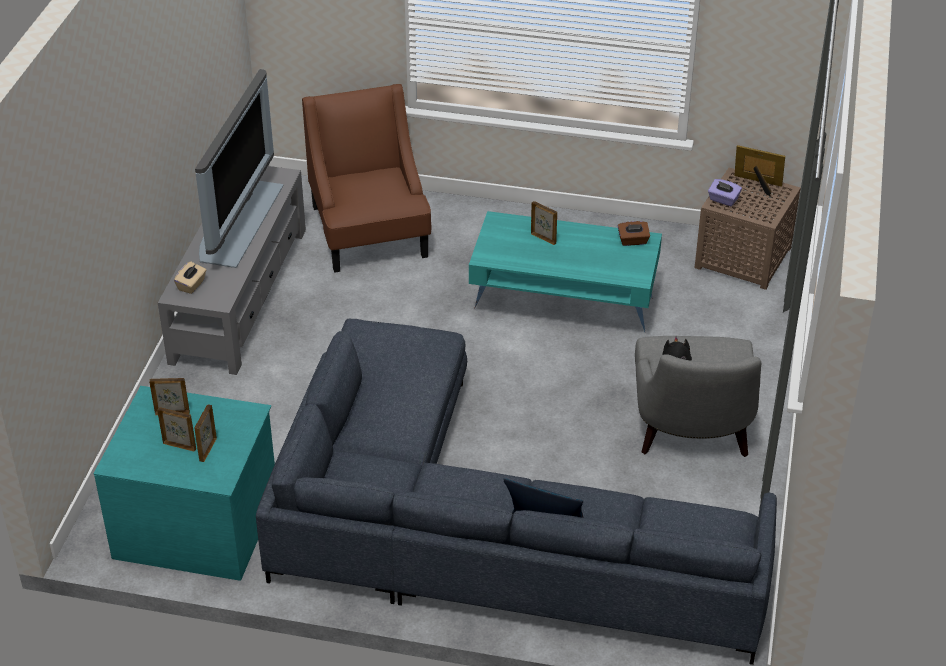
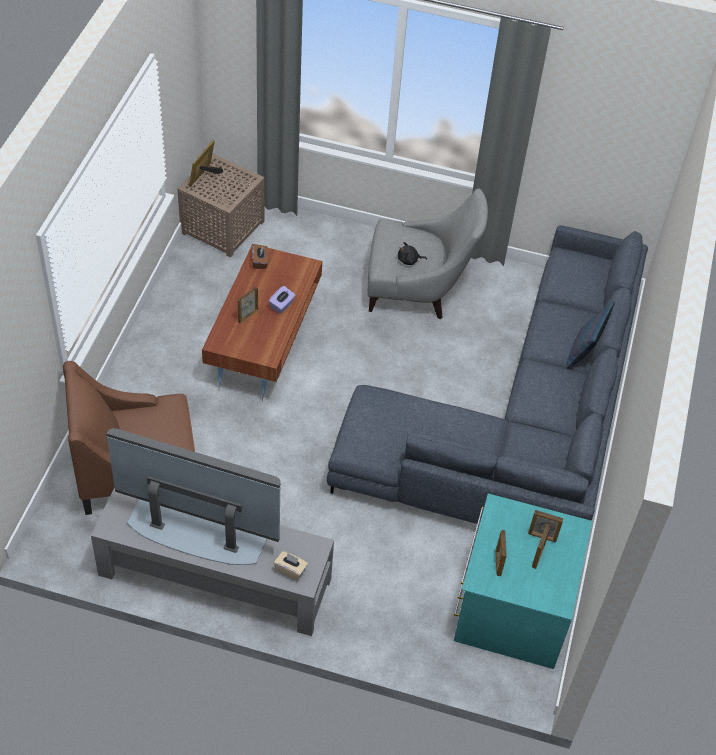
camera: 90 degrees left, 10 degrees up
(563, 304) = (264, 343): turquoise coffee table -> brown coffee table
(723, 200) = (222, 198): purple tissue box -> purple tissue box (282, 305)

